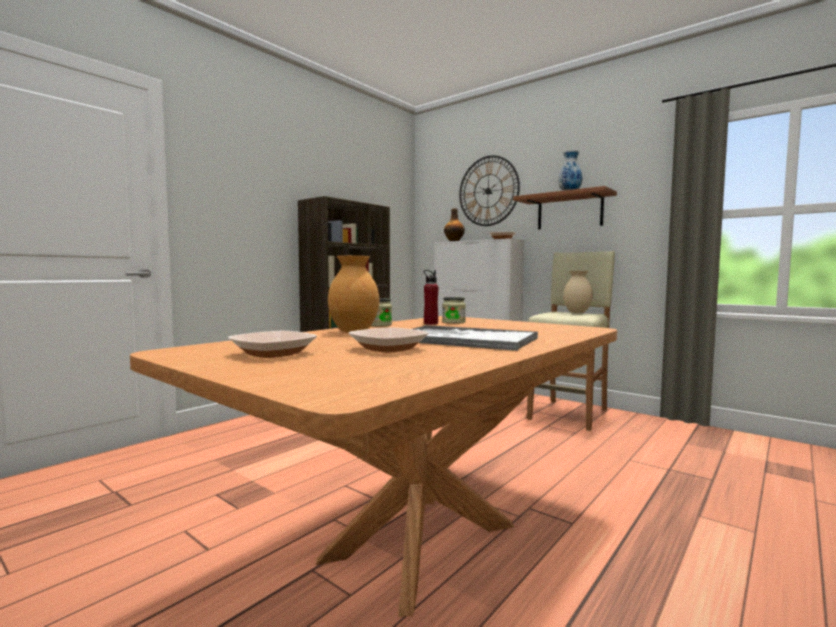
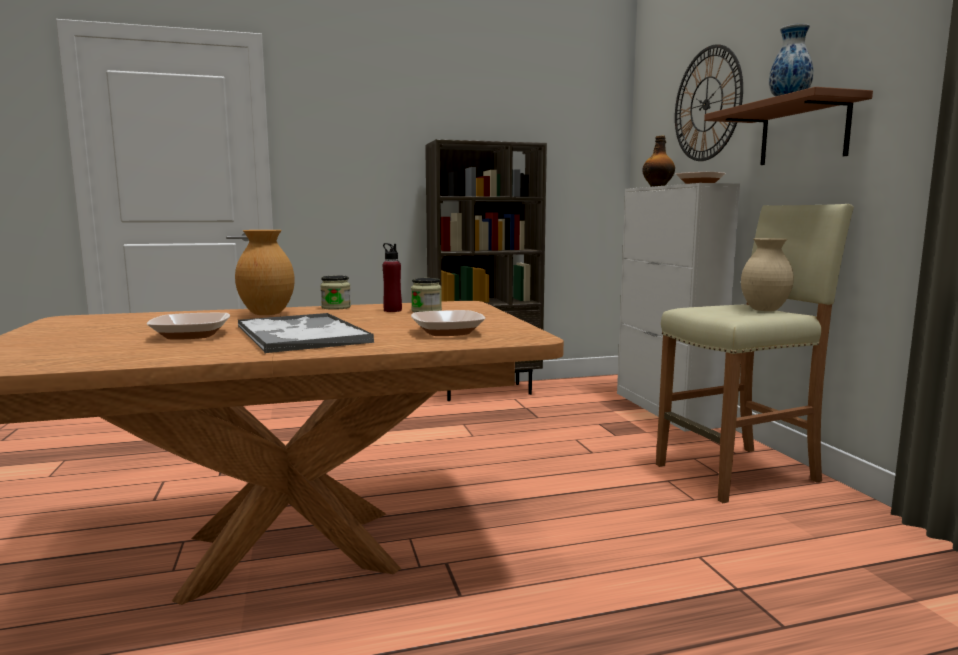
camera: 35 degrees right, 5 degrees up
(273, 353) = (104, 328): bowl -> bowl (447, 332)

